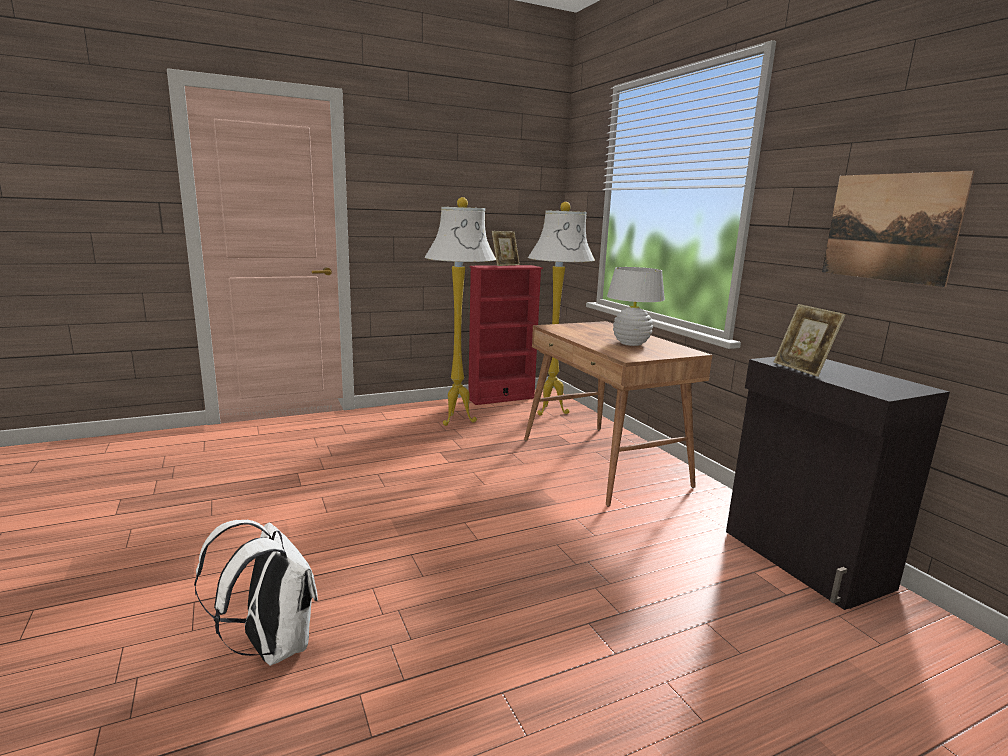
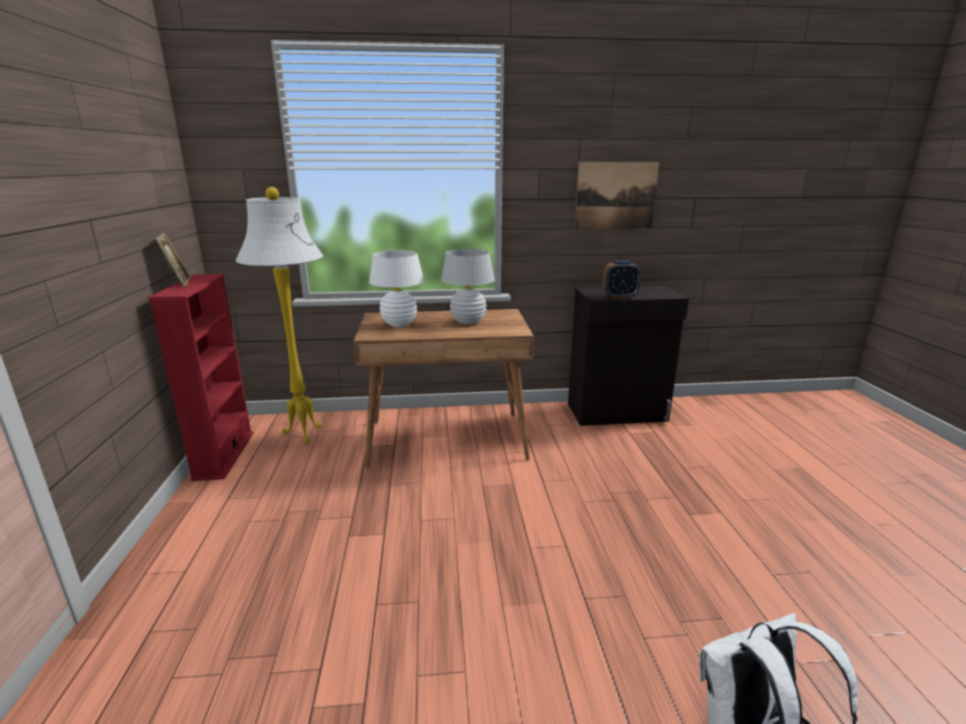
camera: 70 degrees left, 5 degrees up
(458, 420) = (263, 503): white floor lamp -> none
(590, 329) = (399, 324): none -> white table lamp
(802, 369) = (619, 296): picture frame -> alarm clock

